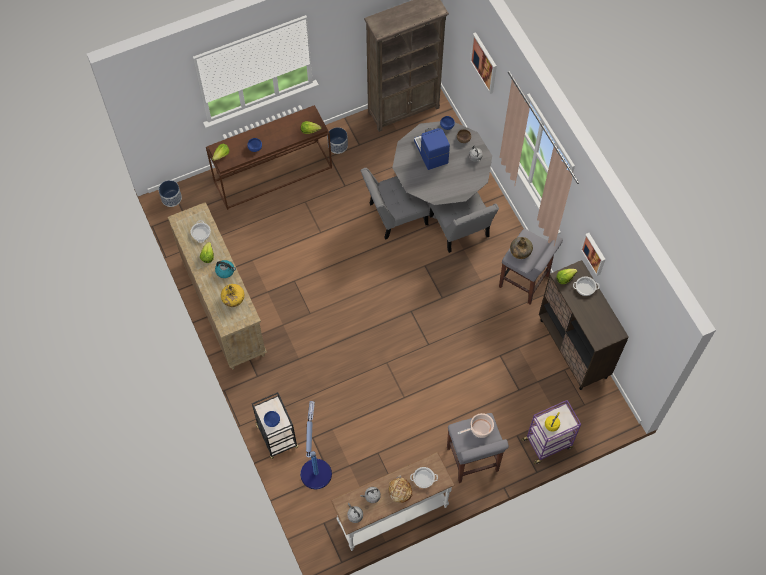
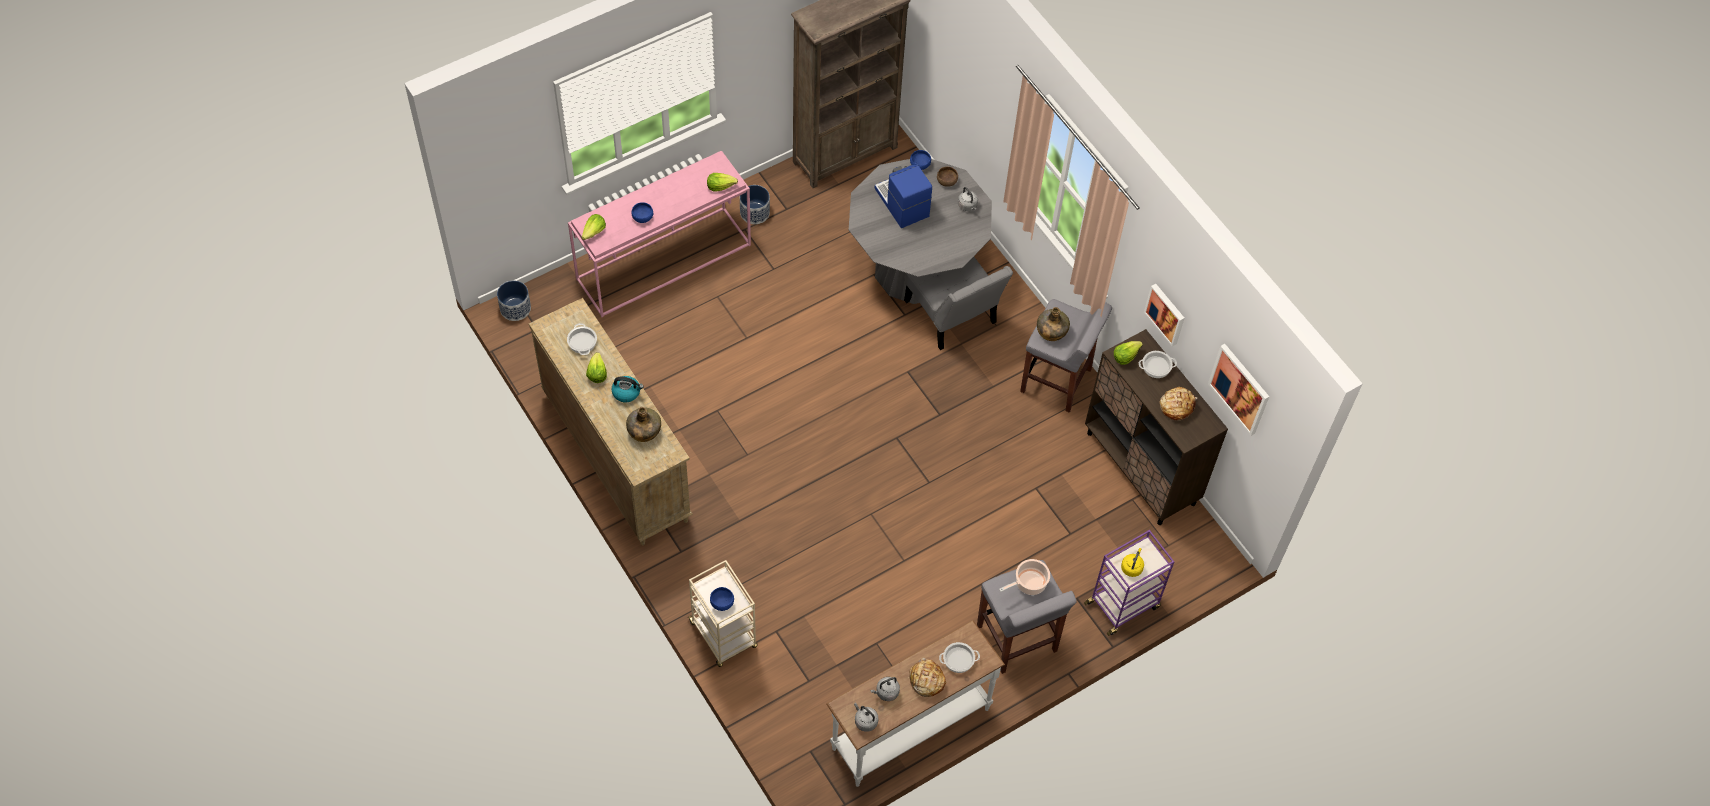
camera: 10 degrees left, 5 degrees down
(233, 299) = (644, 430): yellow bottle -> green bottle
(273, 174) = (664, 260): brown console table -> pink console table
(277, 437) = (724, 636): black cart -> beige cart
(316, 472) = (788, 680): floor lamp -> none
(394, 215) = (853, 304): grey chair -> none
(484, 62) = (972, 63): picture -> picture (1240, 389)
(595, 317) = (1176, 406): none -> bread

